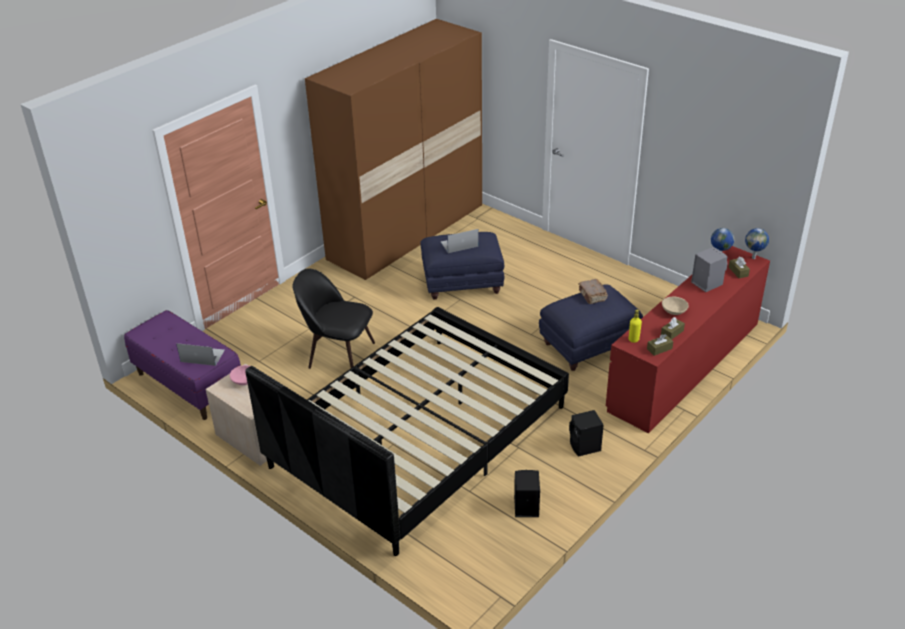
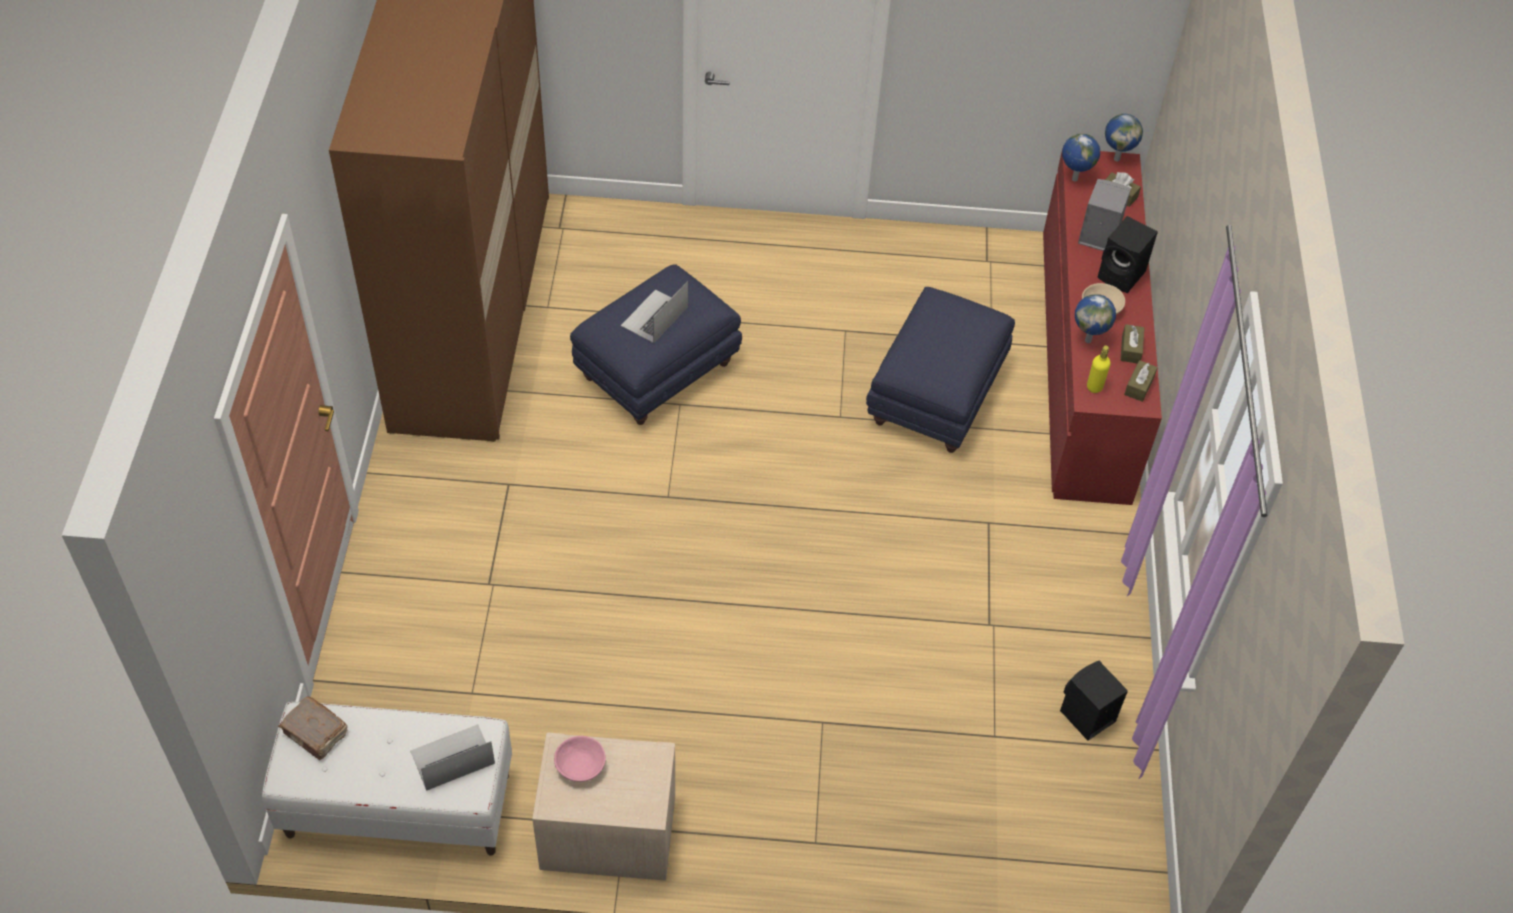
camera: 40 degrees left, 15 degrees up
(188, 384) = (398, 805): purple bench -> white bench
(339, 354) = (590, 608): black chair -> none
(418, 436) = (846, 687): black bed -> none
(585, 447) = (1076, 574): black speaker -> black speaker (1122, 276)
(592, 296) = (935, 323): brown book -> brown book (316, 734)
(652, 321) = (1088, 340): none -> globe

